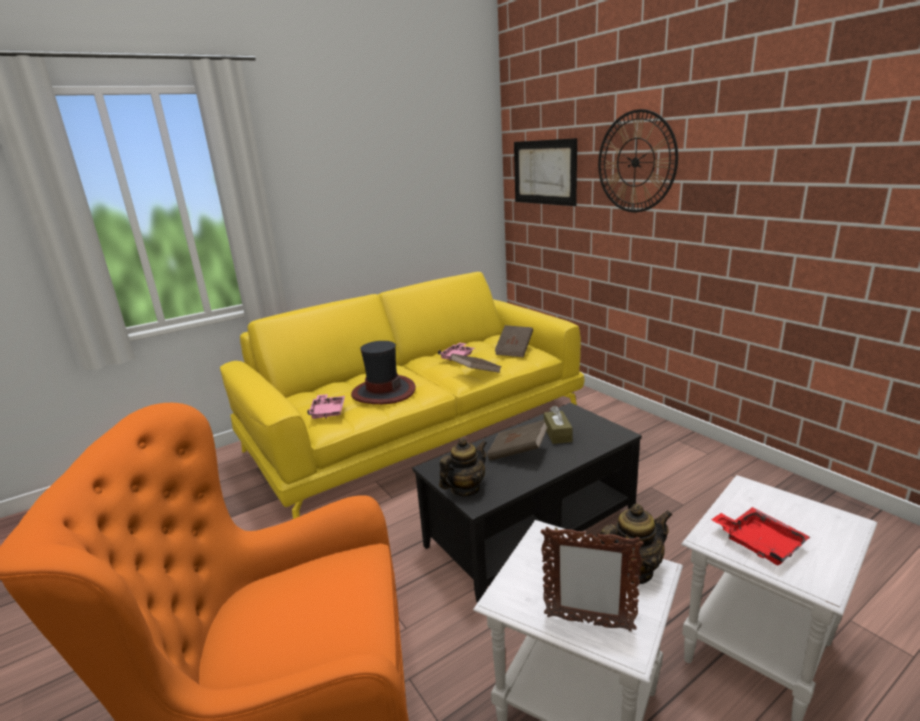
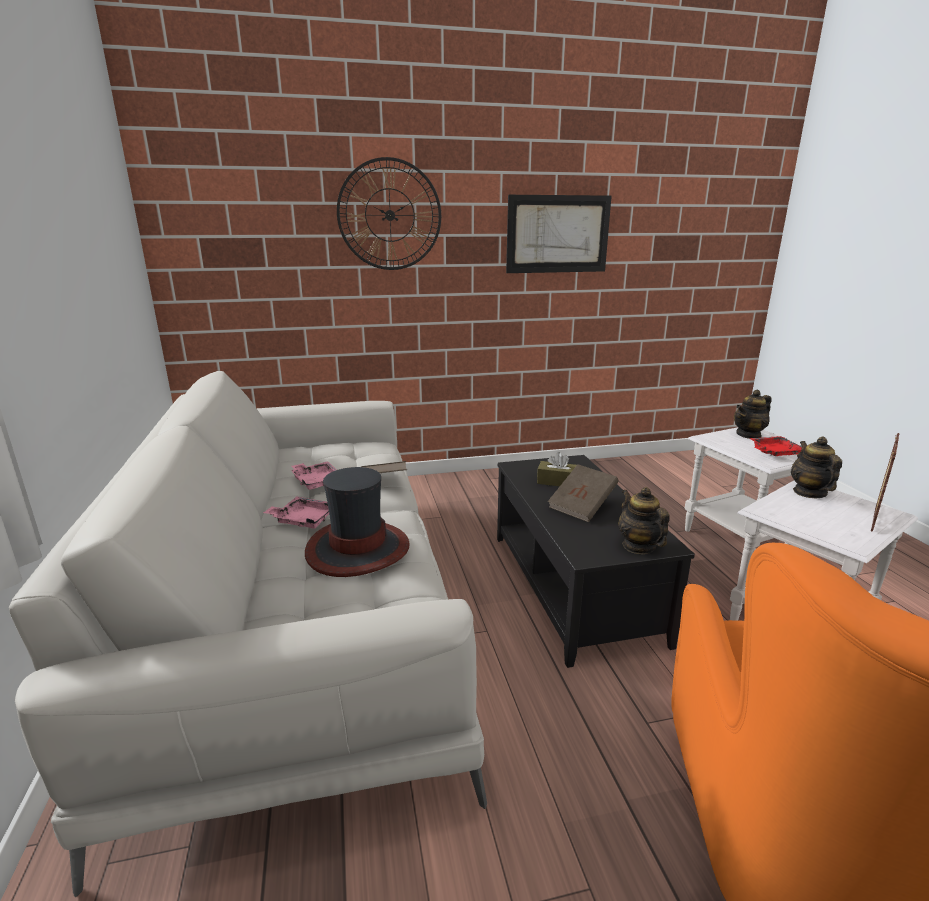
camera: 70 degrees left, 0 degrees up
(328, 411) = (375, 606): pink tray -> pink tray (303, 520)
(418, 432) = (304, 615): yellow sofa -> white sofa
(514, 350) = (348, 451): brown book -> none
(544, 172) = (239, 227): picture -> picture (558, 234)
(814, 519) = (748, 435): none -> teapot

